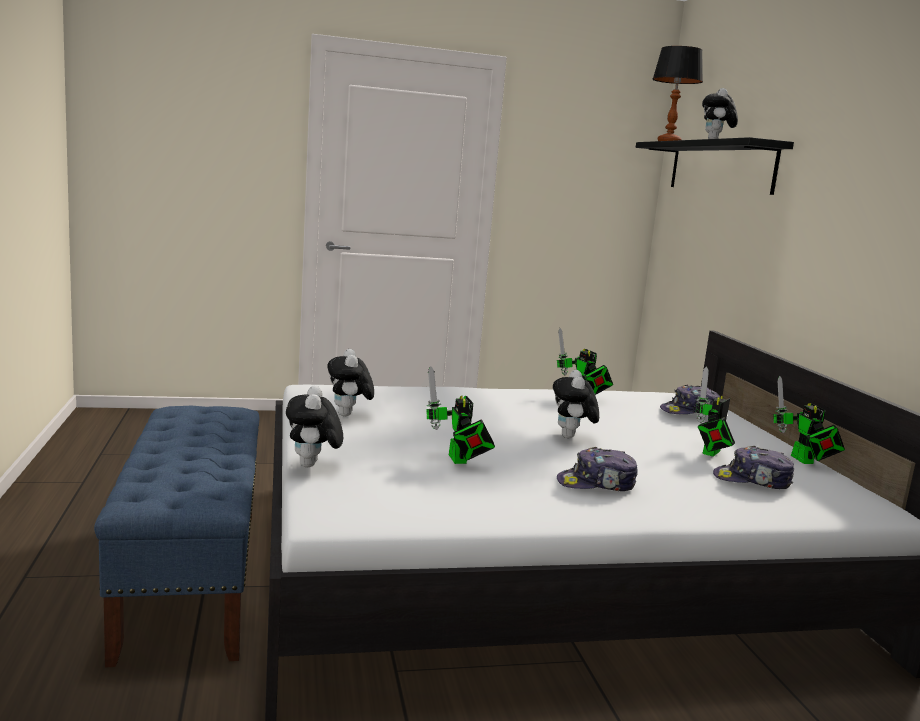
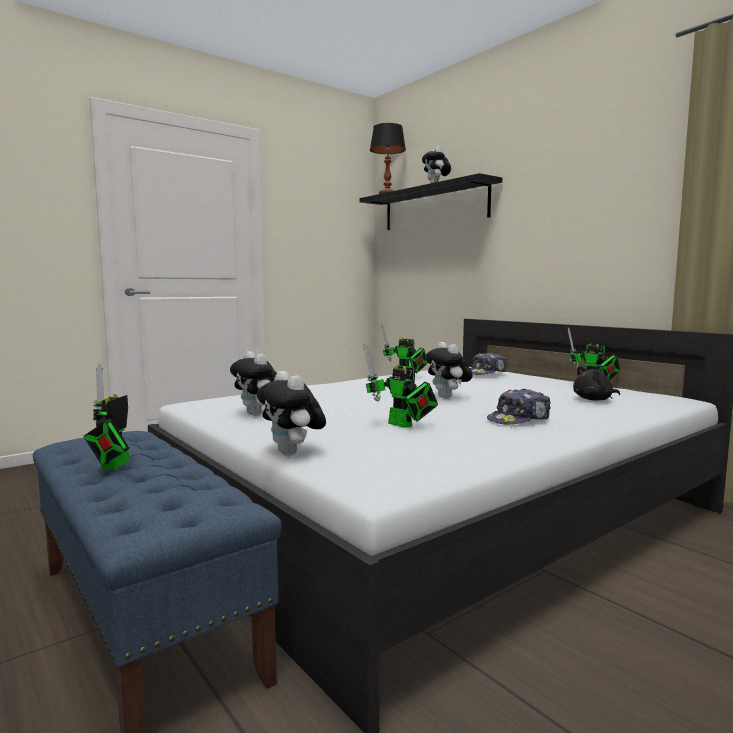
camera: 25 degrees left, 5 degrees down
(710, 453) = (541, 391): toy robot -> toy robot (112, 466)
(752, 481) = (594, 400): cap -> black plush toy

